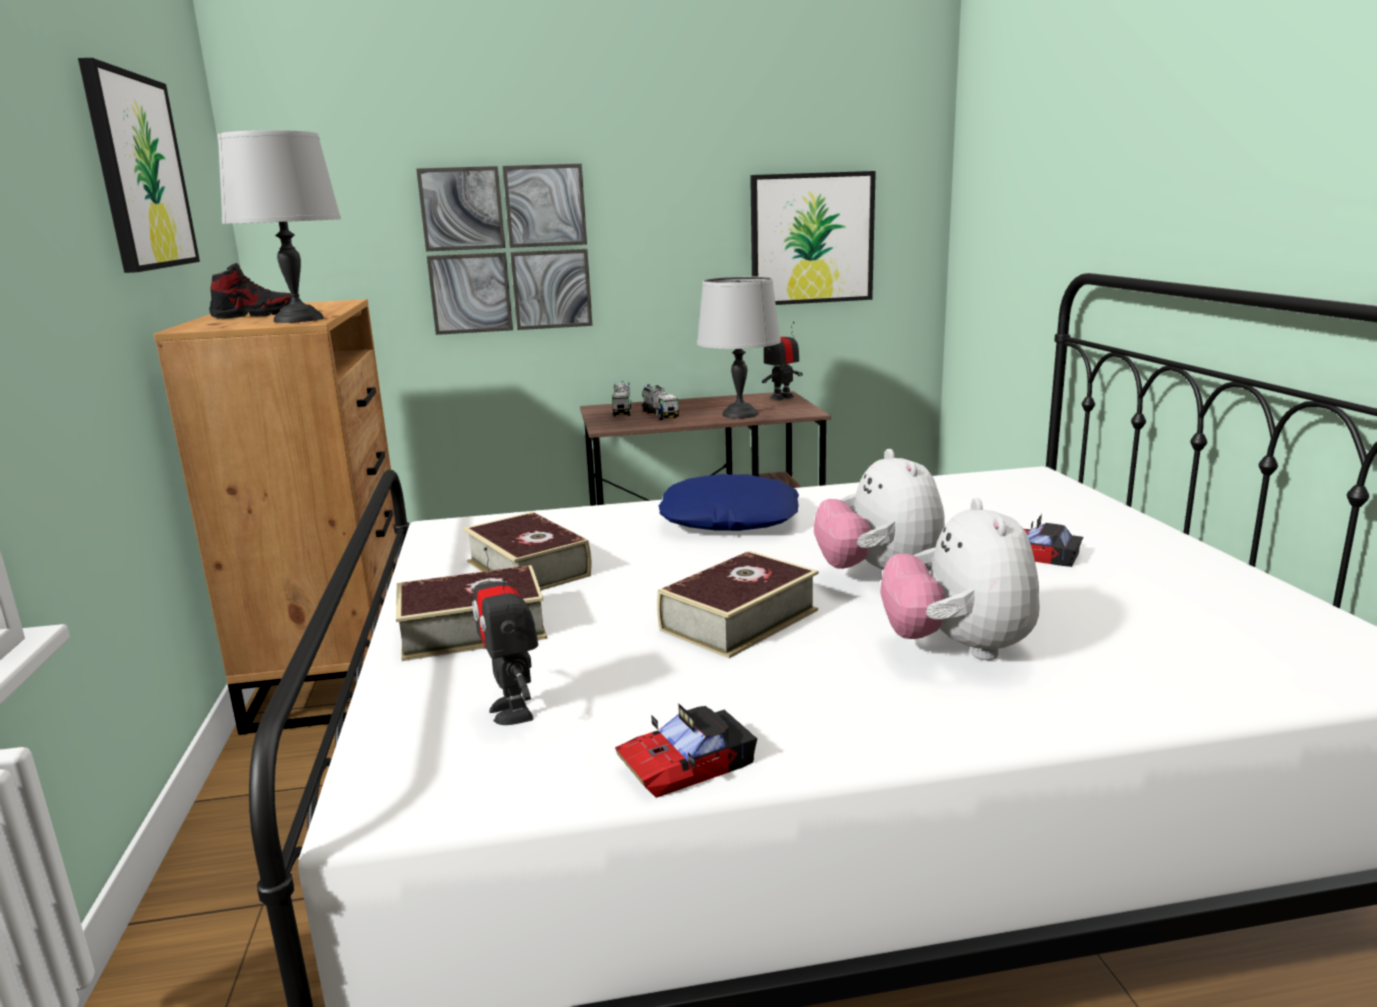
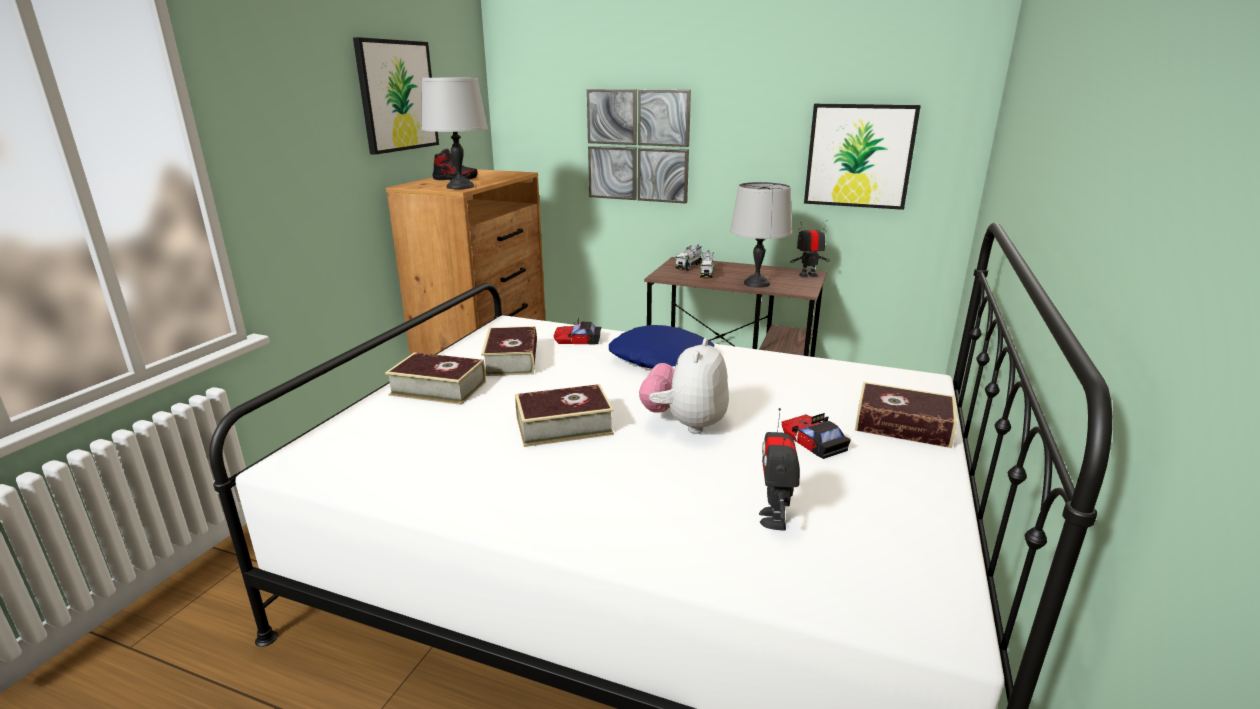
camera: 30 degrees right, 5 degrees up
(513, 711) = (392, 439): toy robot -> toy robot (774, 519)
(687, 765) = (418, 497): toy car -> toy car (578, 339)
(957, 648) = (650, 487): plush toy -> none
(1085, 517) = (903, 425): none -> book

